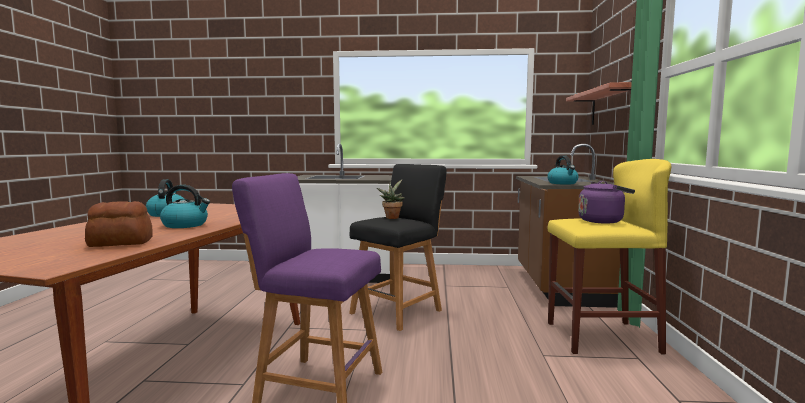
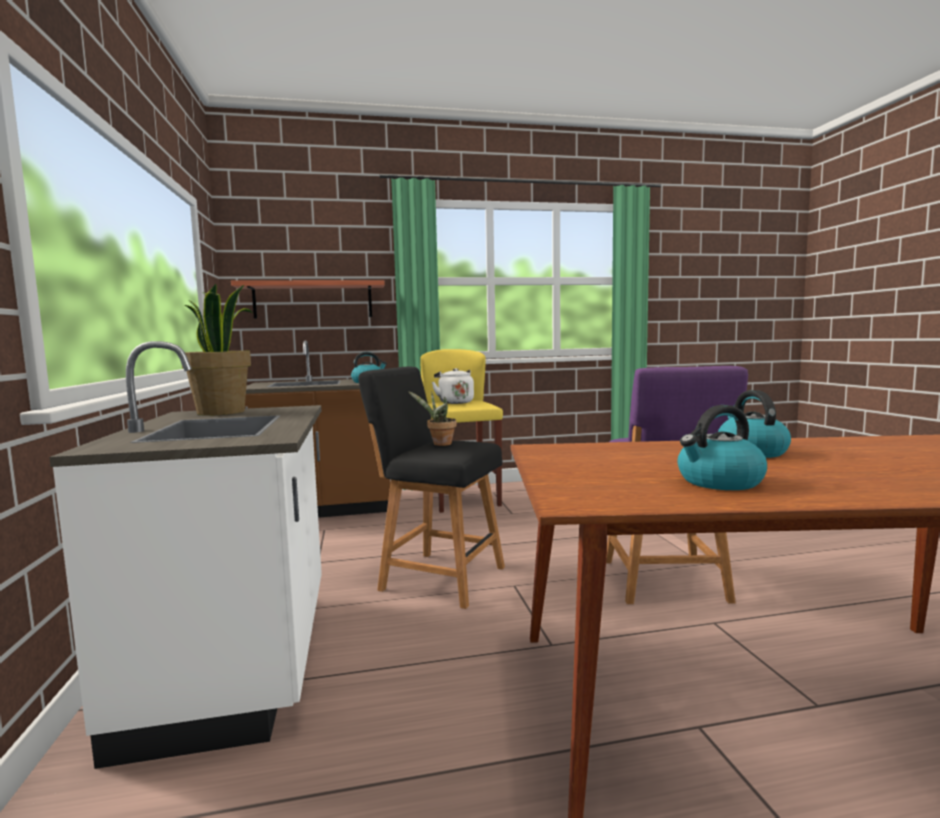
camera: 105 degrees left, 0 degrees up
(121, 243) = (868, 446): bread -> none
(384, 176) = (222, 412): none -> potted plant
(602, 221) = (454, 402): purple kettle -> white kettle

